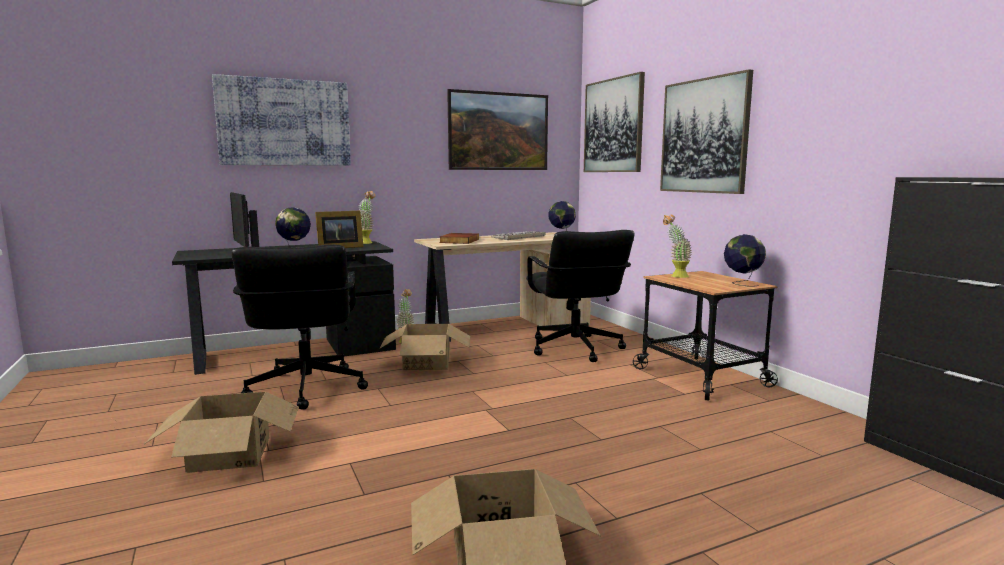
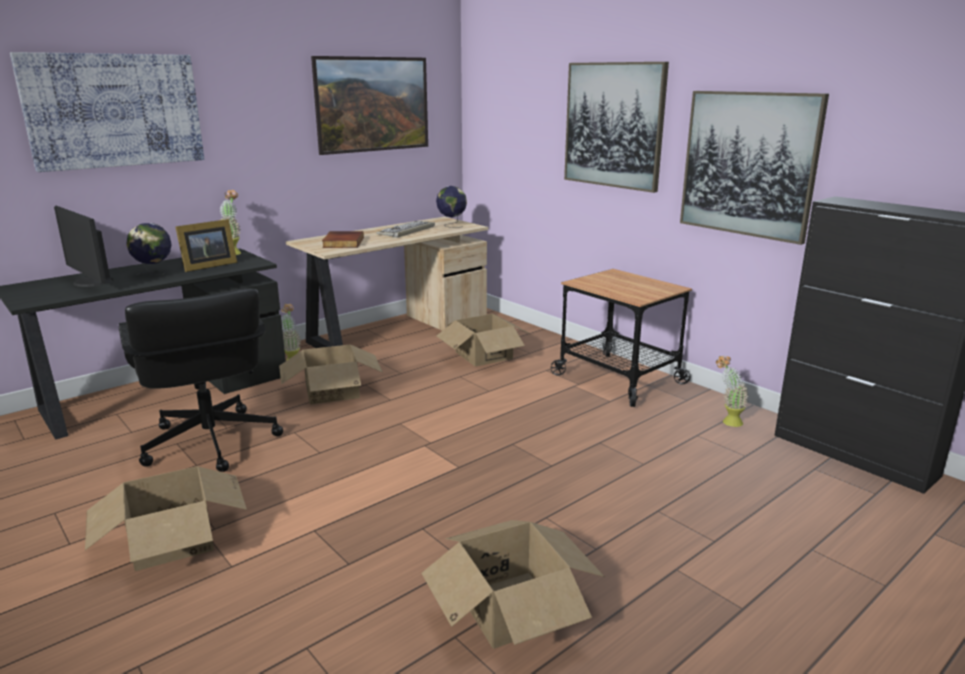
camera: 15 degrees left, 10 degrees up
(574, 349) = (483, 355): black office chair -> cardboard box
(613, 126) = (504, 98): picture -> picture (748, 164)
(675, 276) = (591, 279): potted plant -> potted plant (727, 422)
(742, 283) = (659, 287): globe -> none

